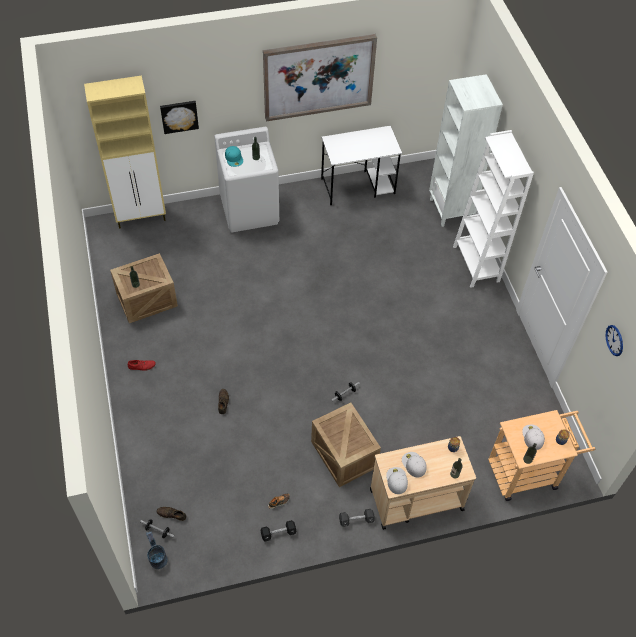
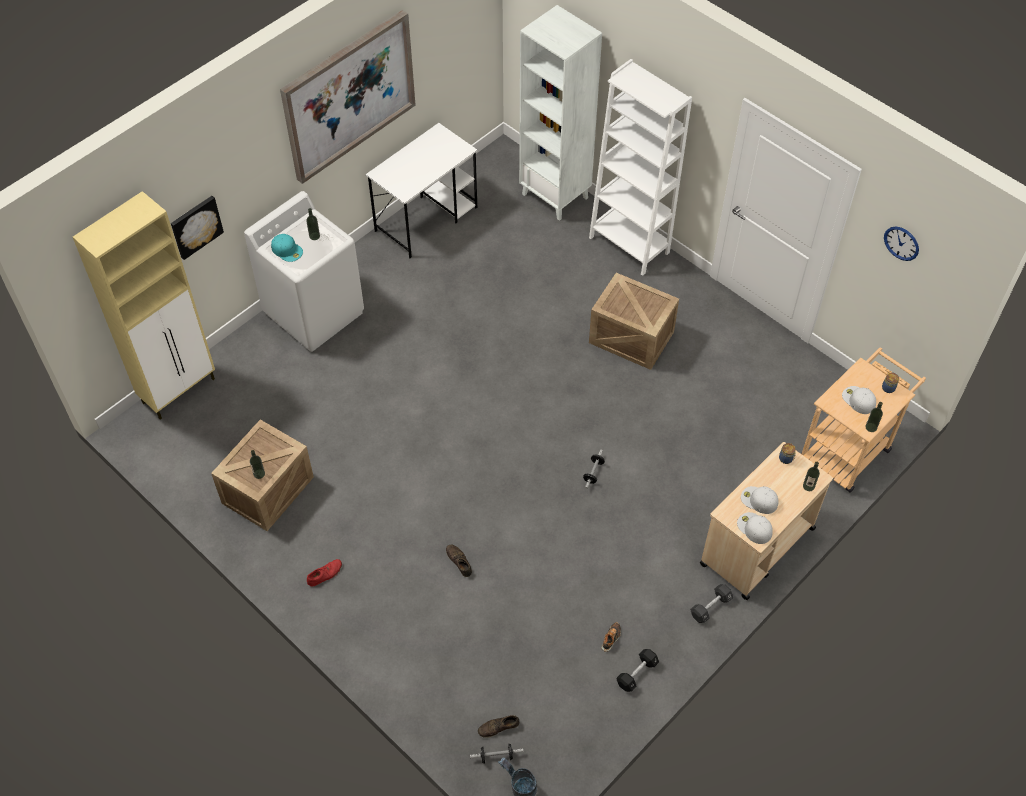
camera: 30 degrees left, 0 degrees up
(343, 454) = (641, 542): crate -> crate (630, 337)

